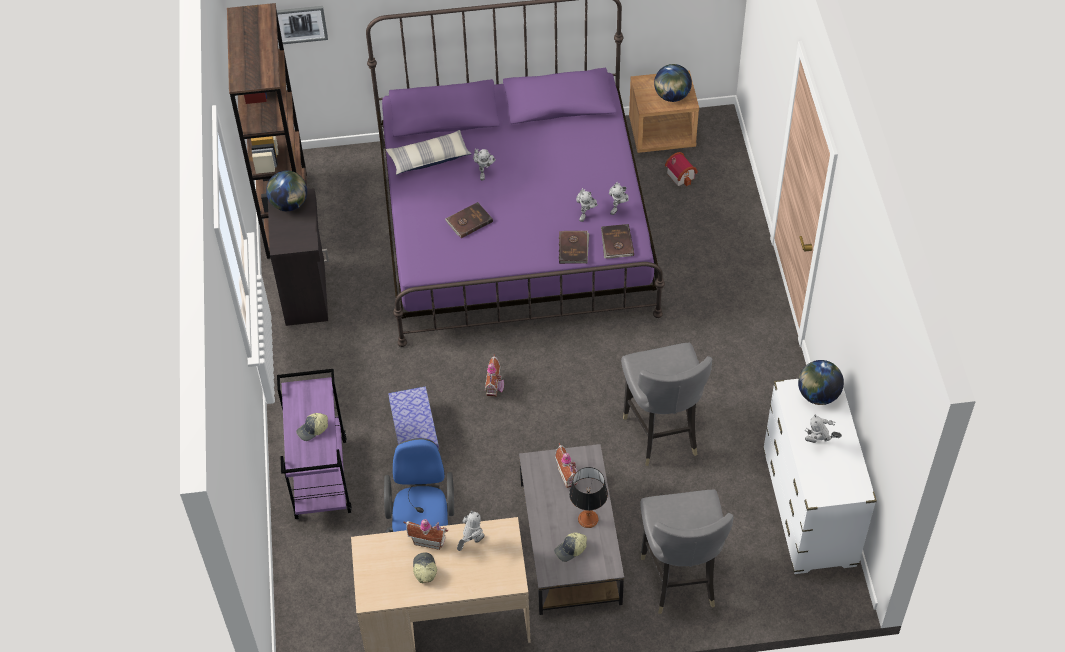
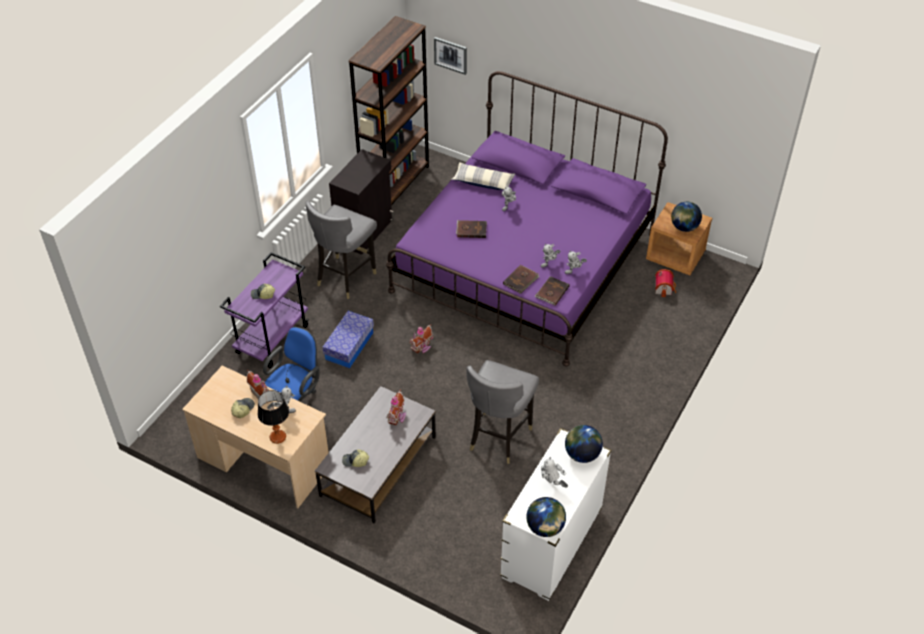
camera: 35 degrees right, 5 degrees down
(289, 204) = (367, 161): globe -> globe (545, 527)
(588, 519) = (383, 450): table lamp -> table lamp (278, 437)
(679, 579) = (424, 532): grey chair -> grey chair (345, 277)

